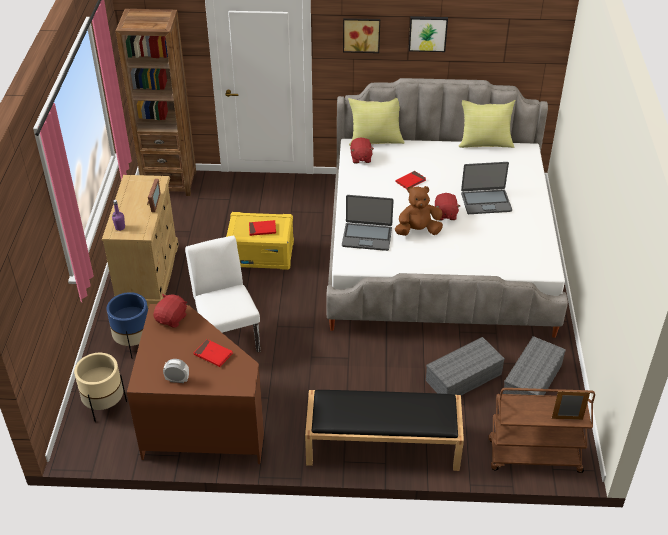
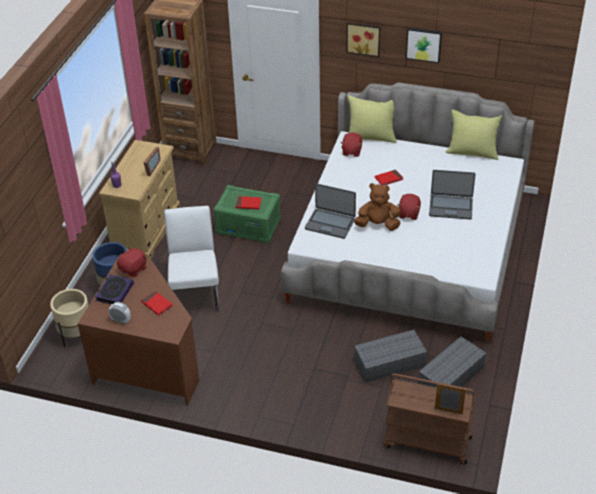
camera: 15 degrees right, 0 degrees up
(158, 348) = (114, 292): none -> book
(261, 254) = (249, 226): yellow storage box -> green storage box
(381, 445) = (295, 408): black bench -> none

